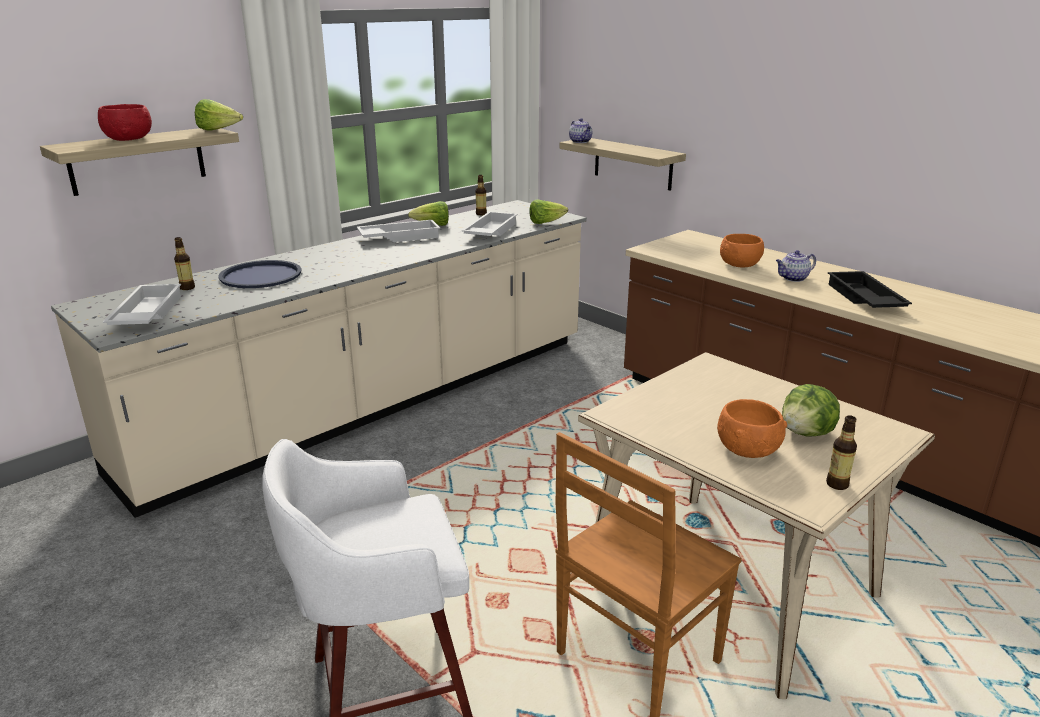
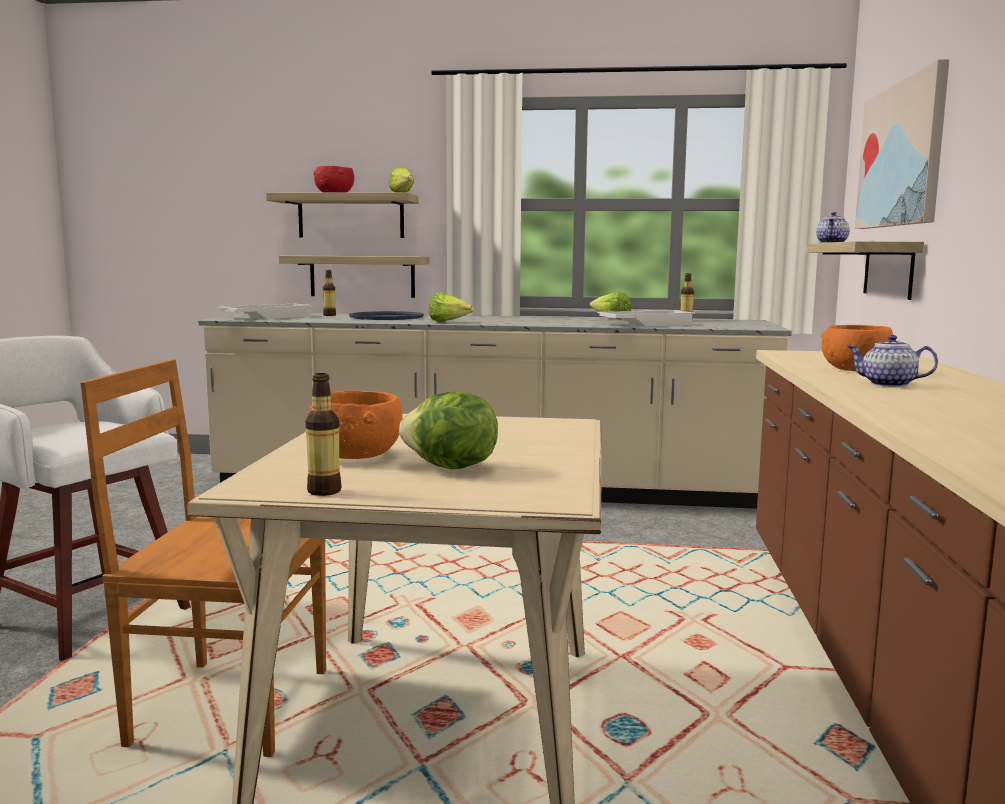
camera: 50 degrees right, 15 degrees down
(163, 227) = (362, 276): none -> shelf
(399, 237) = (557, 319): white tray -> none
(545, 223) = (726, 327): lettuce -> lettuce (449, 322)
(643, 83) = (901, 155): none -> picture
(863, 298) = (928, 406): black tray -> none

